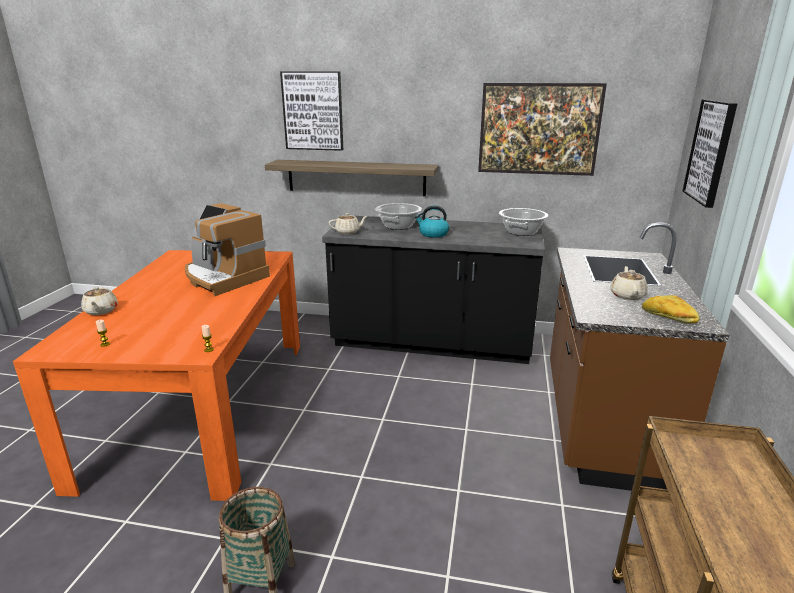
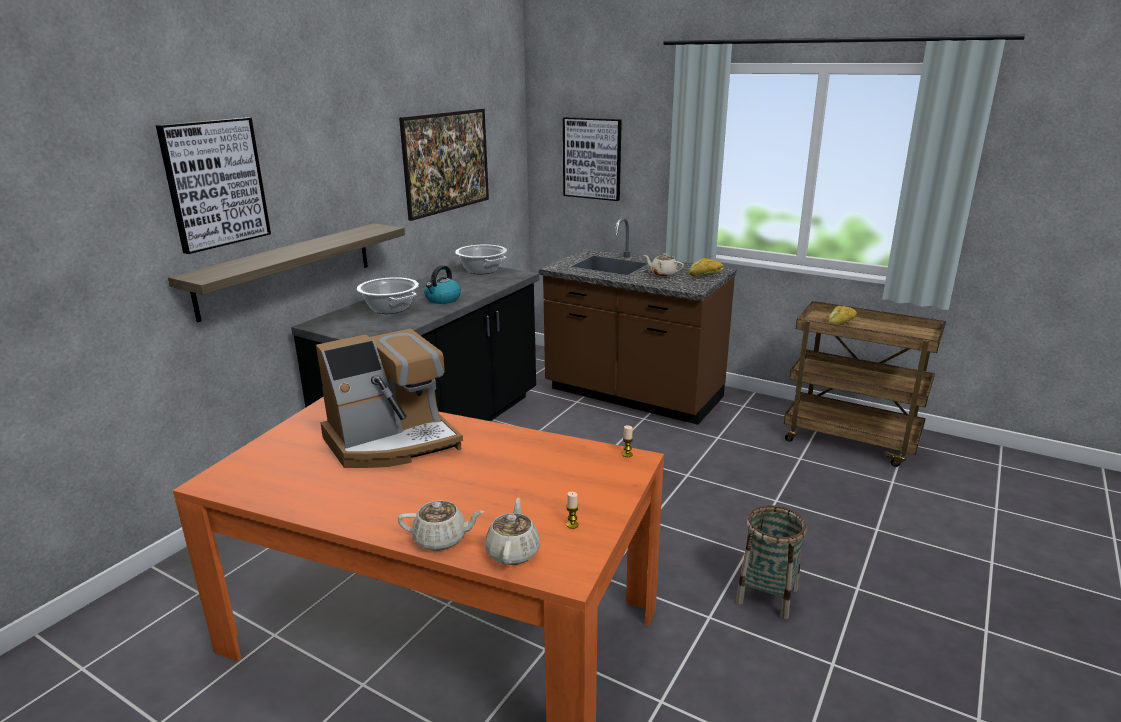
camera: 70 degrees left, 0 degrees up
(348, 232) = (378, 333): beige teapot -> beige teapot (513, 551)
(726, 475) = (841, 323): none -> bread

